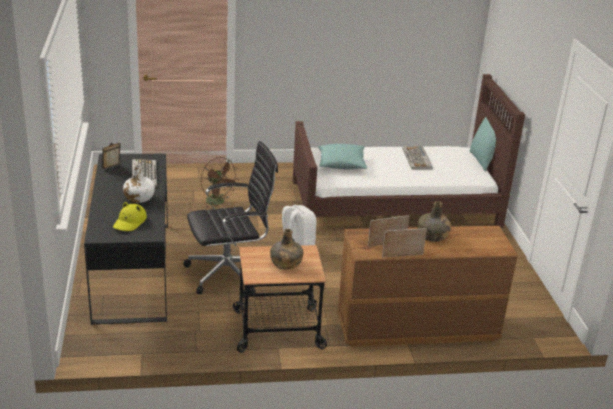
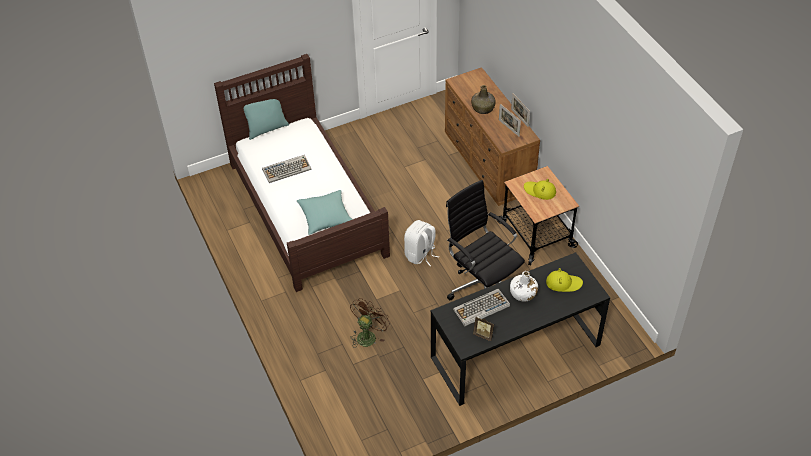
camera: 105 degrees left, 20 degrees up
(285, 263) = (540, 191): green bottle -> yellow hat

